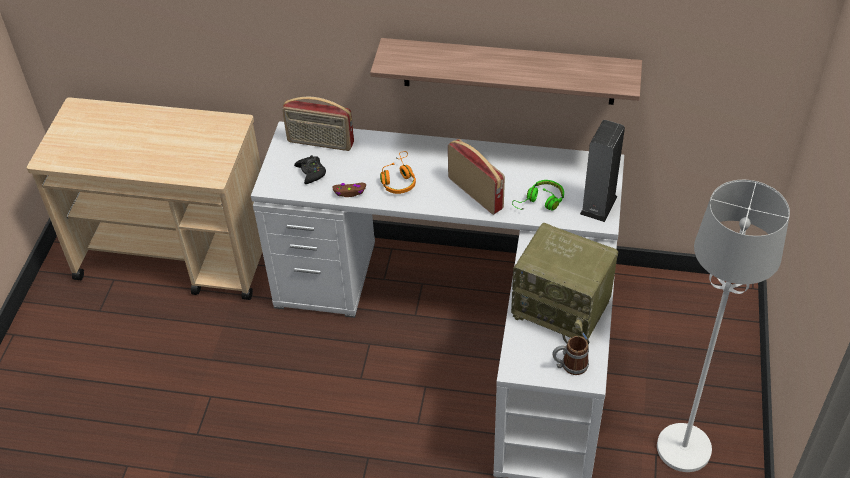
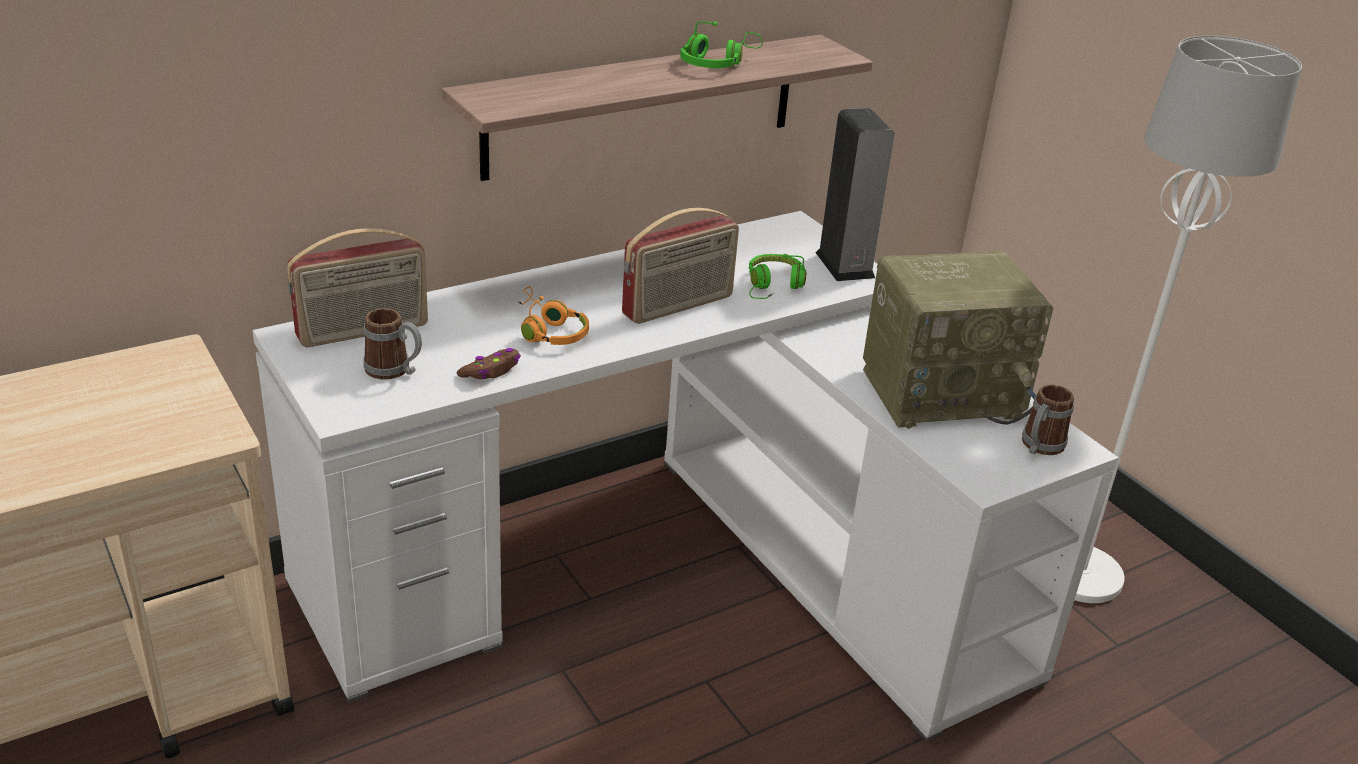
camera: 45 degrees left, 15 degrees down
(311, 172) = (394, 371): black game controller -> mug
(476, 193) = (679, 306): radio -> radio turned 135 degrees clockwise
(543, 66) = (717, 63): none -> green headphones

